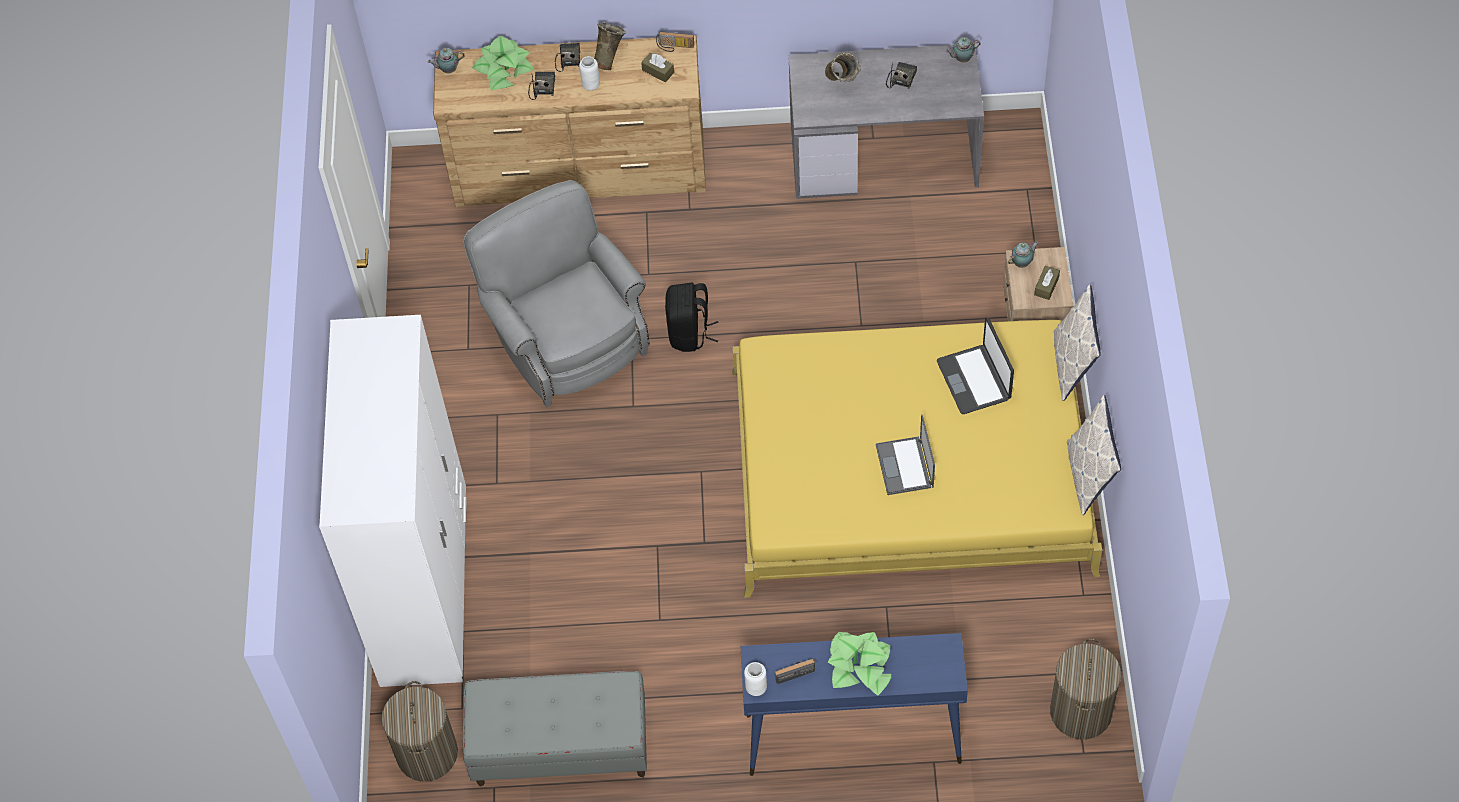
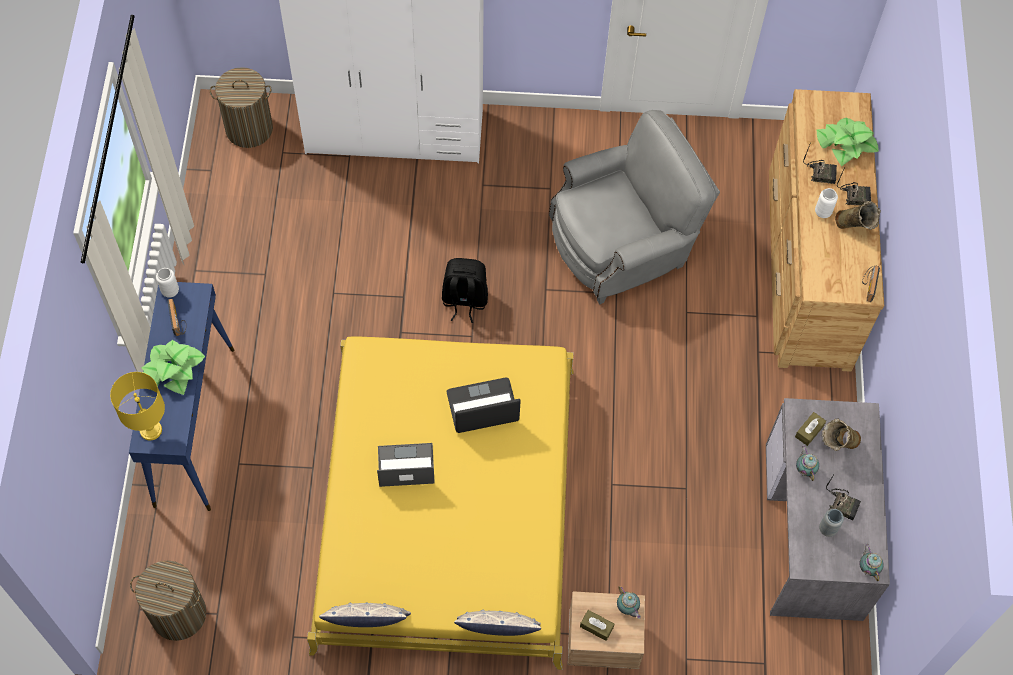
camera: 90 degrees right, 5 degrees up
(448, 70) = (846, 101): teapot -> teapot (805, 469)
(560, 748) = (233, 216): grey bench -> none
(658, 71) = (837, 268): brown tissue box -> brown tissue box (809, 431)
(689, 333) = (617, 340): black backpack -> black backpack (464, 300)
(928, 89) = (827, 529): none -> grey vase
(937, 673) = (150, 430): none -> yellow table lamp
(974, 380) = (491, 540): laptop -> laptop (483, 407)

